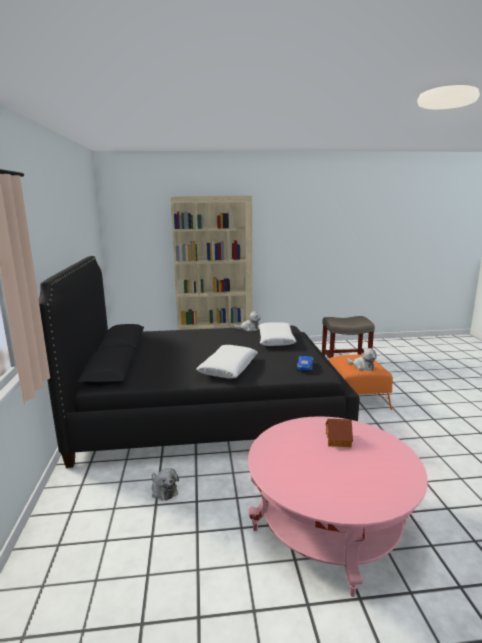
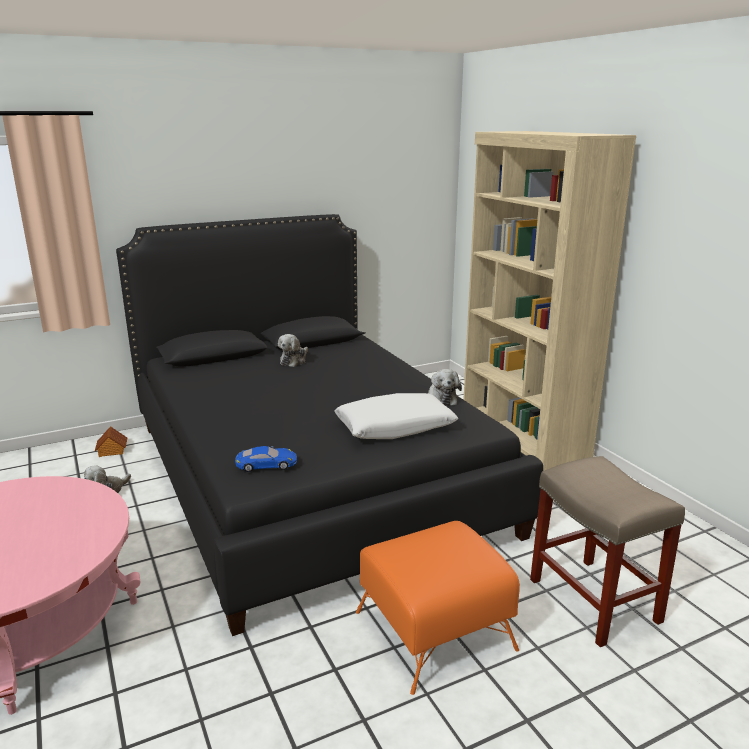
camera: 70 degrees right, 5 degrees up
(228, 368) = (240, 412): white pillow -> none
(338, 440) = (50, 537): toy house -> toy house (112, 451)
(362, 367) = (410, 560): plush toy -> plush toy (294, 360)

